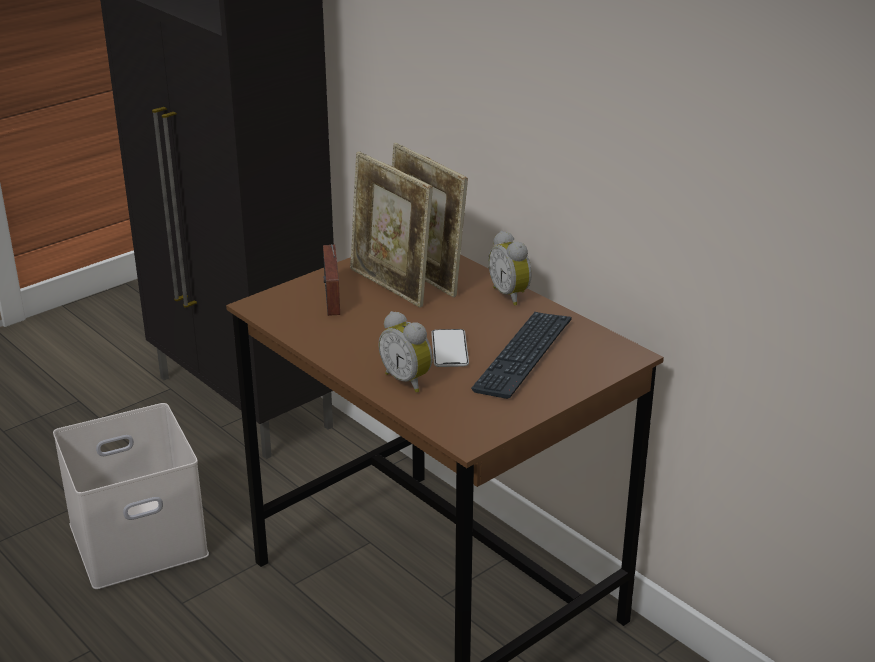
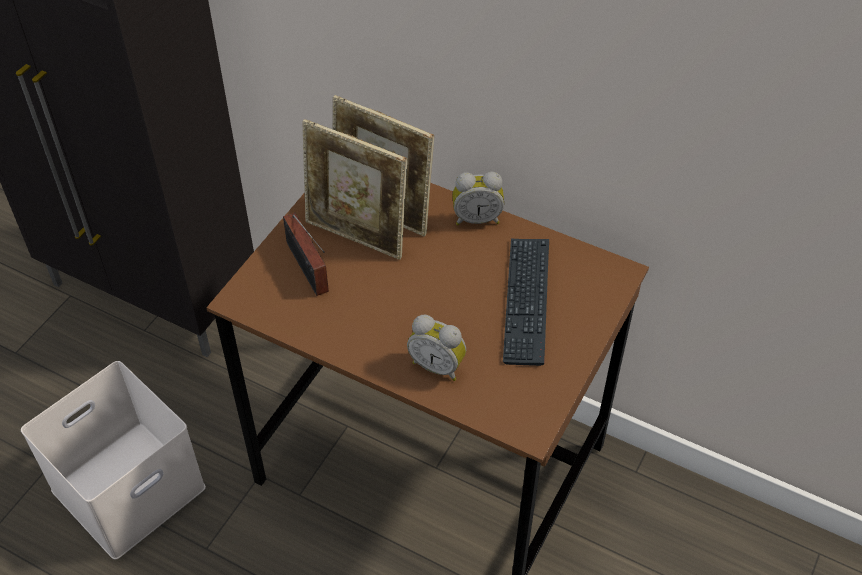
camera: 20 degrees left, 20 degrees up
(449, 349) = (456, 311): phone -> none
(511, 295) = (477, 218): alarm clock -> alarm clock turned 45 degrees counterclockwise

